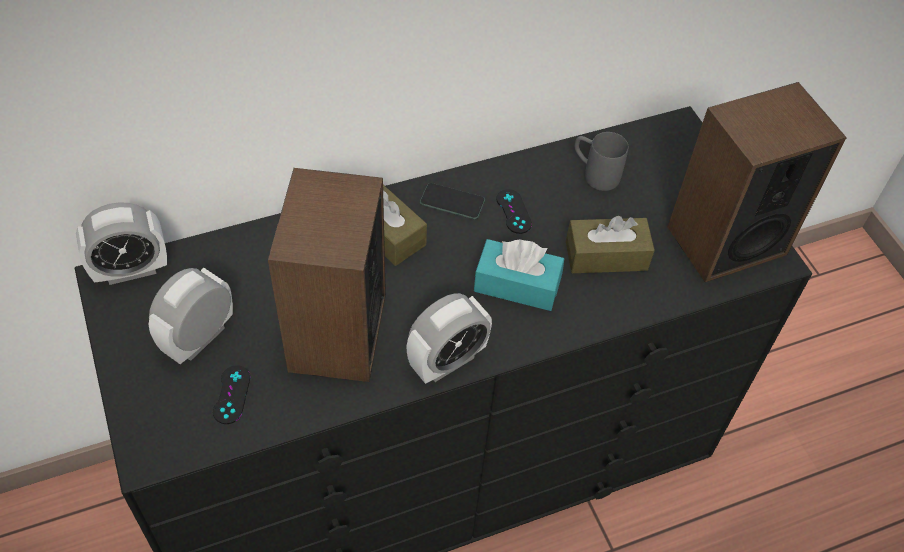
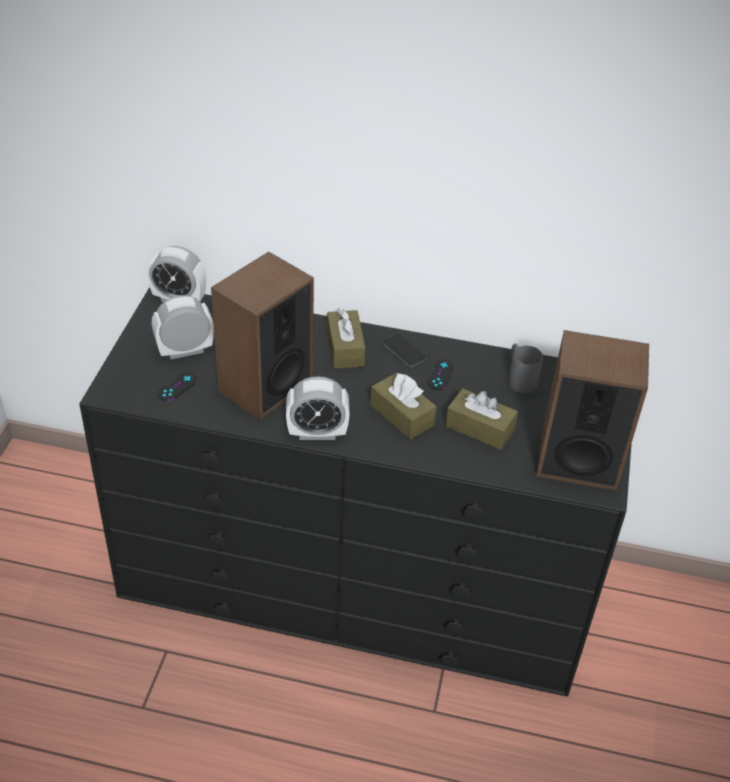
camera: 35 degrees right, 10 degrees down
(517, 285) = (402, 415): turquoise tissue box -> brown tissue box

